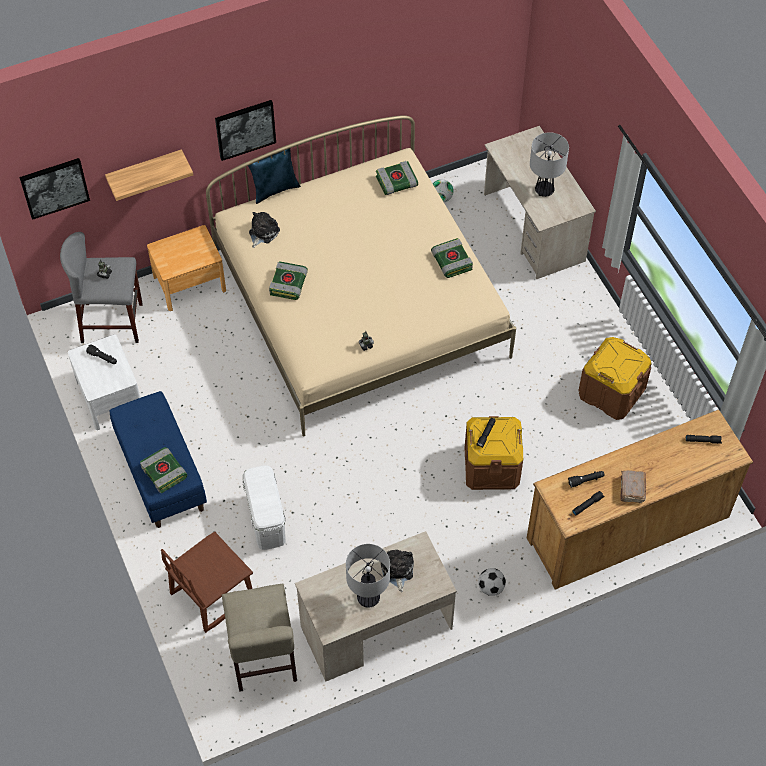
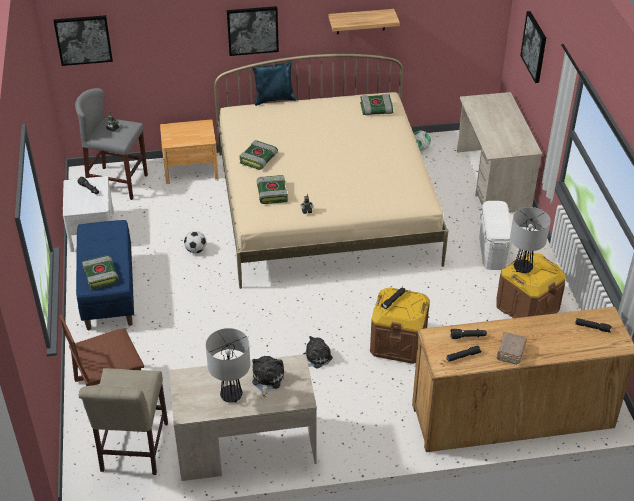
camera: 15 degrees right, 15 degrees down
(145, 171) = (163, 47): shelf -> shelf (361, 21)
(262, 232) = (252, 123): plush toy -> plush toy (315, 358)
(266, 520) = (182, 343): white storage box -> white storage box (493, 251)
(451, 261) = (403, 167): book -> book (271, 193)
(491, 588) = (365, 438): football -> football (196, 250)
(544, 190) = (501, 133): table lamp -> table lamp (523, 268)
(571, 95) = (534, 46): none -> picture

